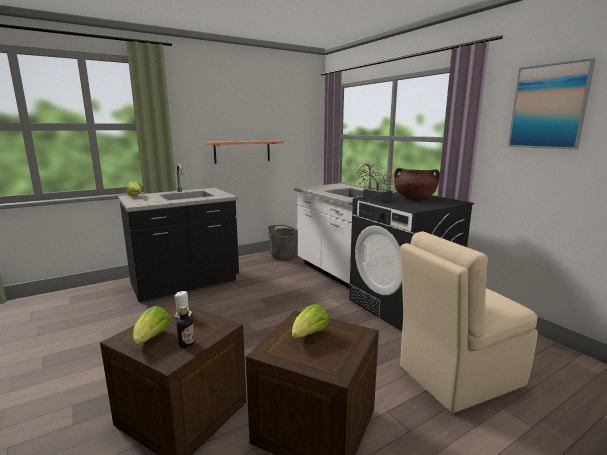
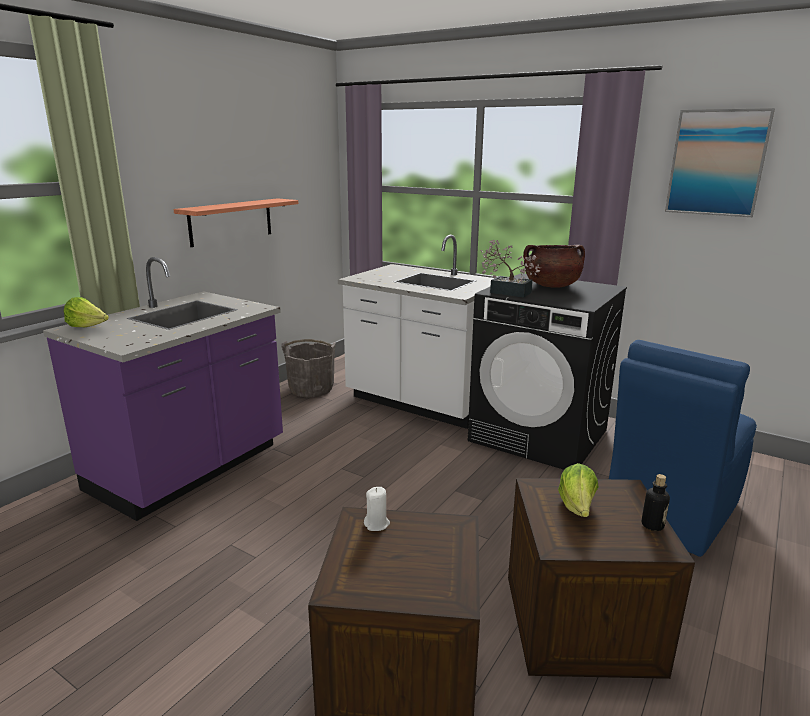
camera: 25 degrees left, 5 degrees up
(151, 338) = (382, 574): lettuce -> none
(185, 283) = (190, 468): black counter -> purple counter
(186, 343) = (442, 566): bottle -> bottle (652, 525)
(457, 376) = (670, 511): beige chair -> blue chair

